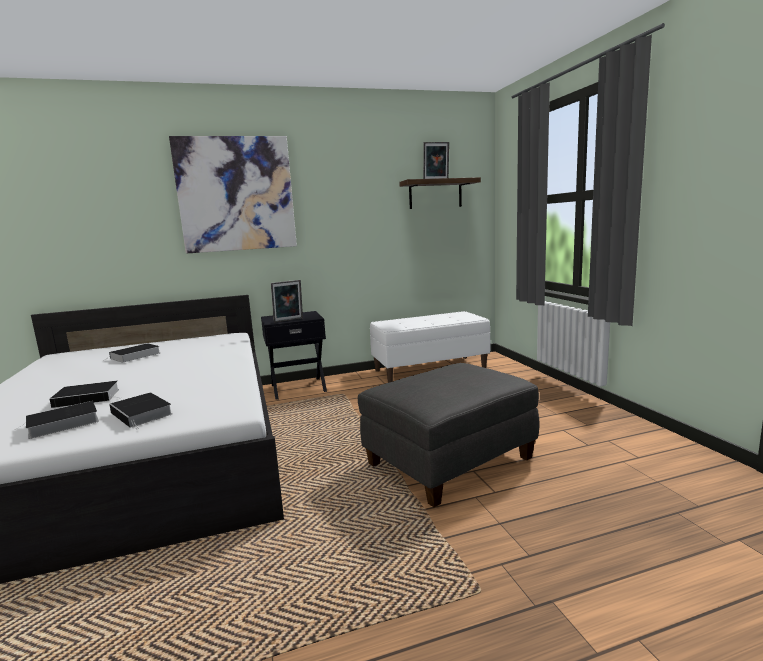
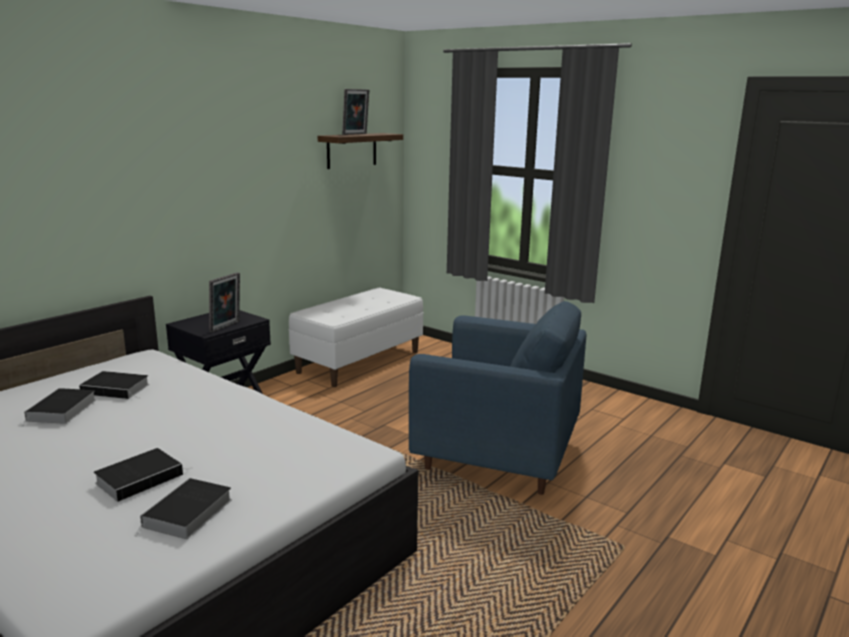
camera: 35 degrees left, 5 degrees up
(143, 414) = (268, 478): book -> book (117, 389)
(236, 194) = (132, 154): picture -> none
(449, 463) = (495, 459): grey ottoman -> blue armchair

